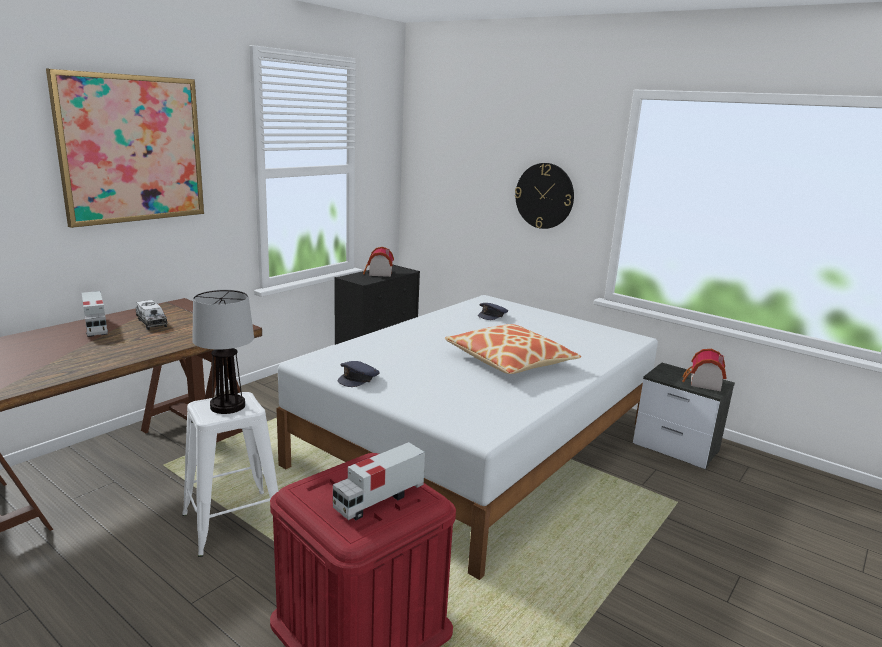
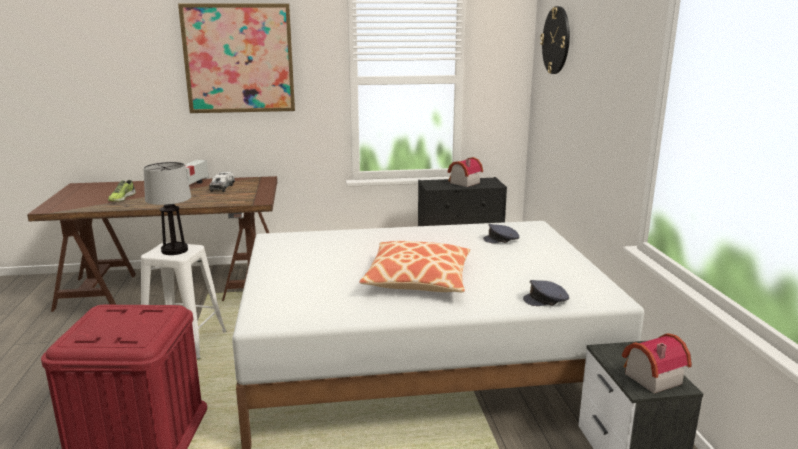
camera: 45 degrees right, 0 degrees up
(32, 364) = (121, 198): none -> shoe
(359, 379) = (276, 257): grey cap -> grey cap (546, 300)
(378, 499) = (118, 331): toy truck -> none
(544, 196) = (605, 115): wall clock -> wall clock (556, 40)

